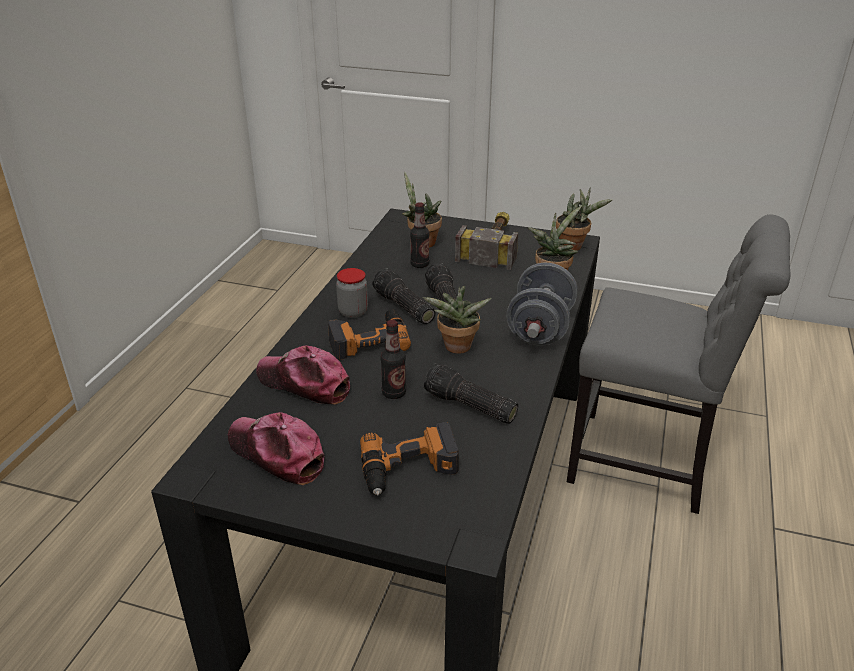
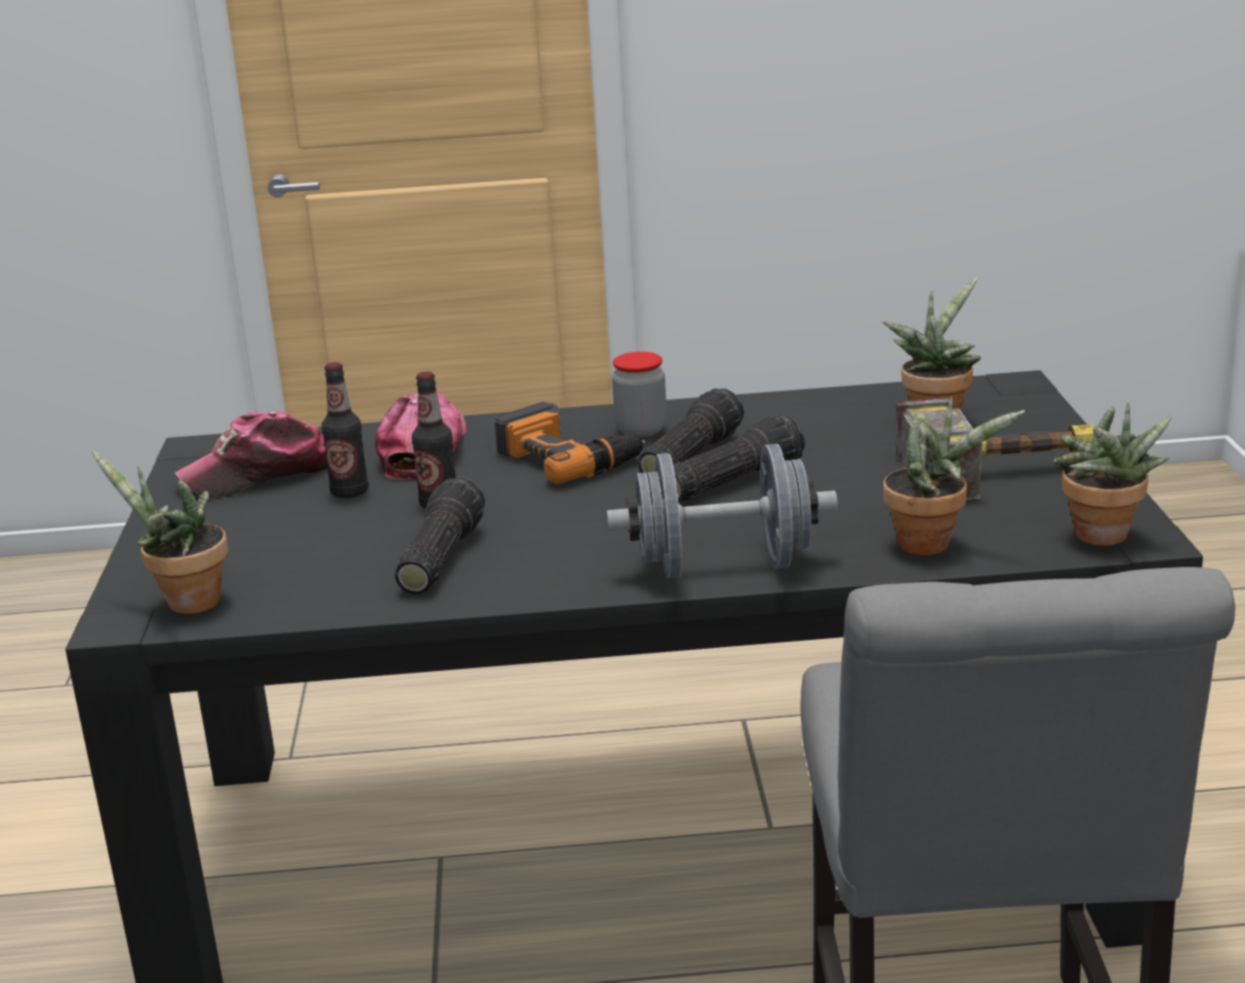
camera: 70 degrees right, 10 degrees down
(277, 454) = (260, 475): cap -> cap turned 135 degrees counterclockwise
(409, 469) = (265, 552): power drill -> none
(419, 264) = (850, 435): bottle -> bottle (350, 492)
(456, 349) = (596, 518): potted plant -> potted plant (185, 603)

